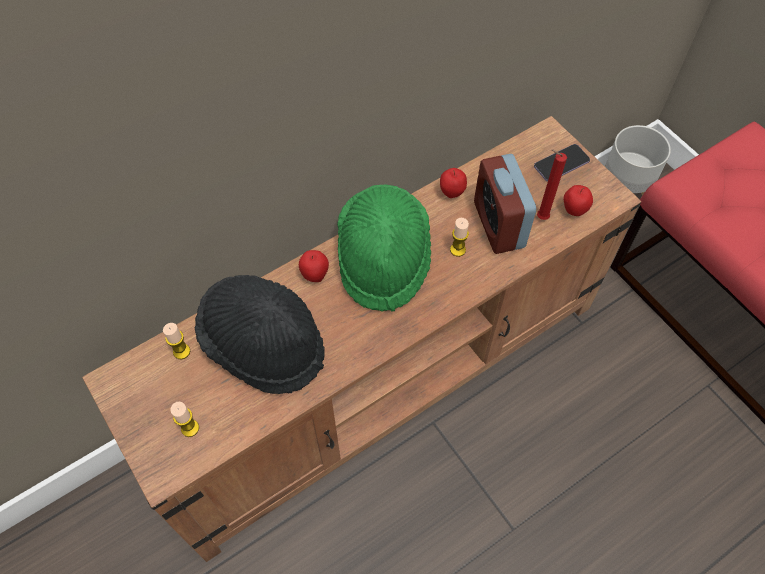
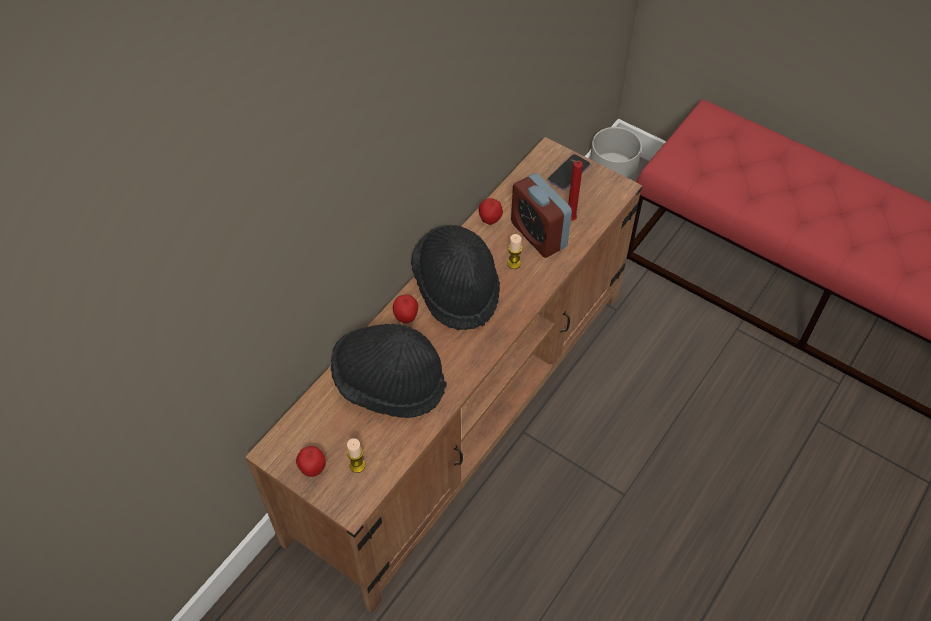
camera: 20 degrees left, 5 degrees down
(181, 351) = (321, 410): candle -> none
(383, 260) = (457, 289): green hat -> black hat
(574, 210) = (593, 207): apple -> apple (313, 469)

